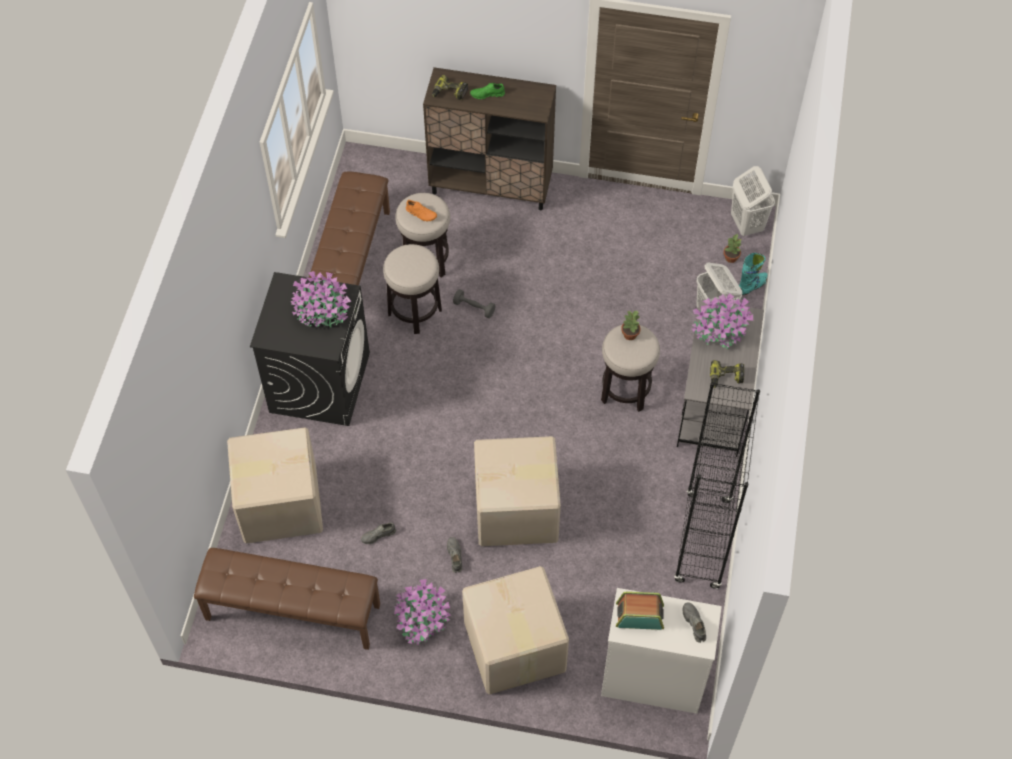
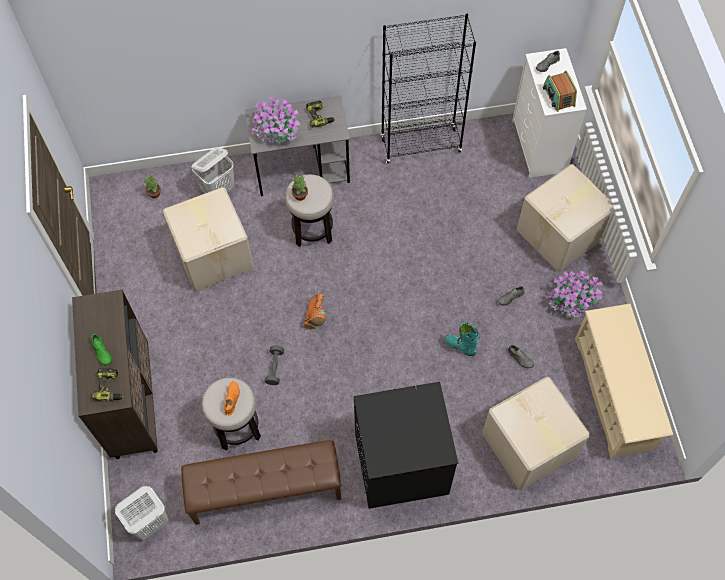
camera: 110 degrees left, 5 degrees up
(292, 612) = (614, 394): brown bench -> beige shoe rack
(322, 312) = (395, 415): potted plant -> none
(415, 311) = (296, 415): stool -> none
(515, 360) = (315, 317): none -> orange boot
(517, 511) = (452, 269): cardboard box -> cardboard box (214, 254)
(746, 224) = (115, 192): white laundry basket -> white laundry basket (149, 523)
(752, 286) = (179, 172): turquoise boot -> turquoise boot (460, 346)

